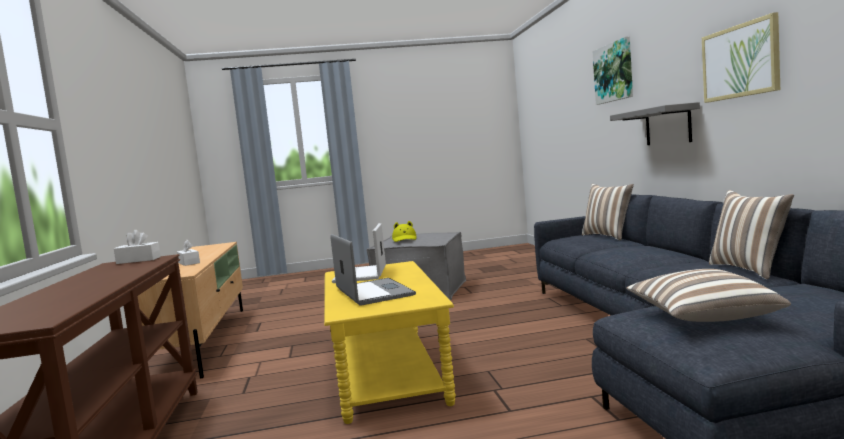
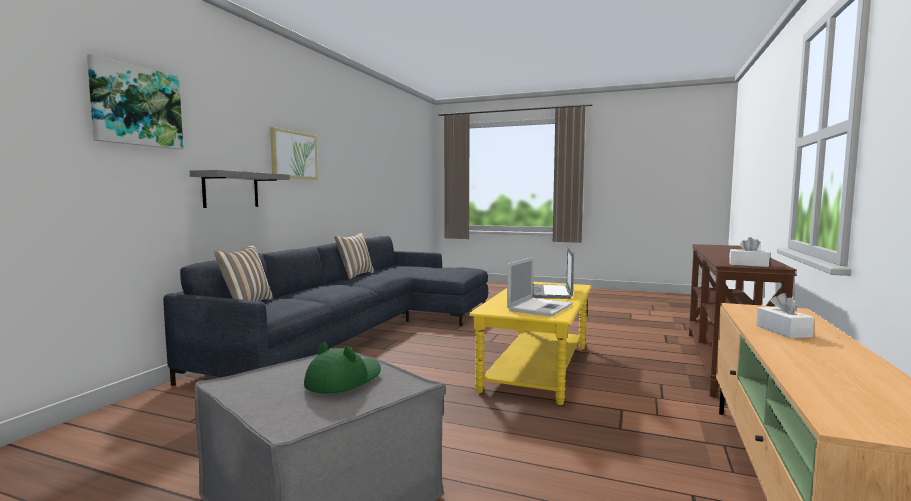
camera: 150 degrees left, 0 degrees up
(405, 239) = (344, 380): yellow hat -> green hat
(701, 317) = (447, 270): pillow -> none

